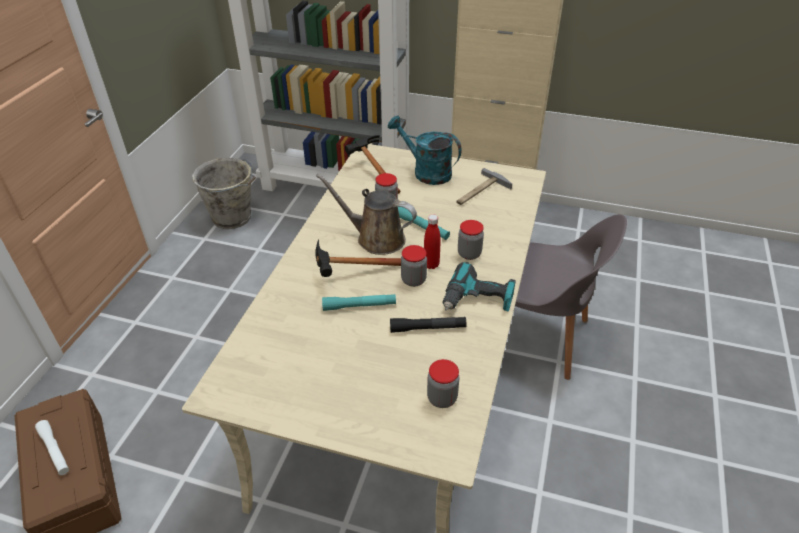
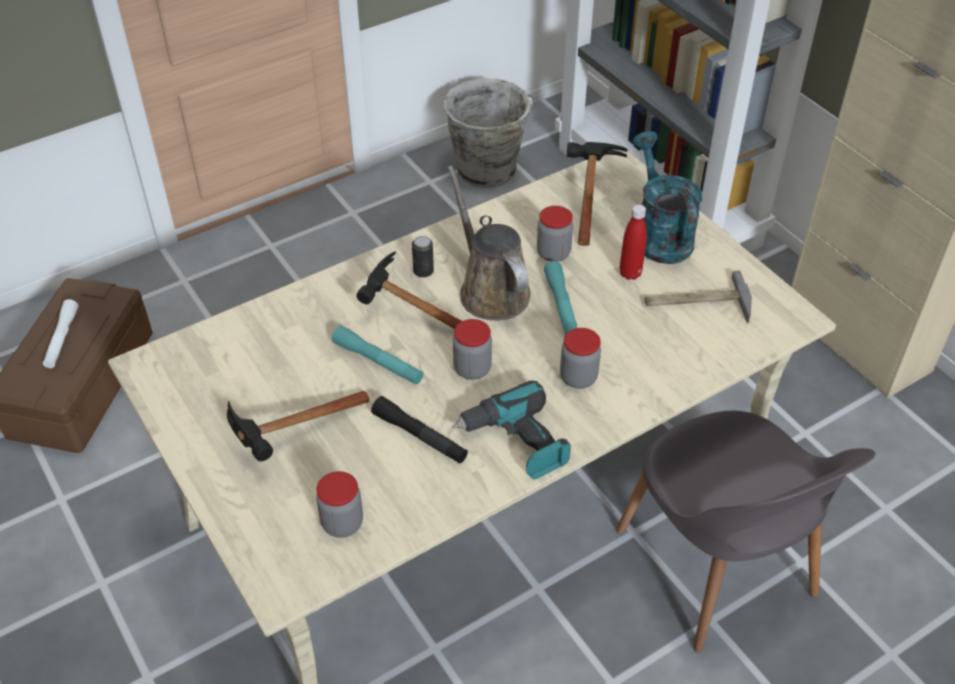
camera: 40 degrees right, 5 degrees up
(328, 248) = (423, 271): none -> can
(359, 376) = (290, 440): none -> hammer
(431, 264) = (515, 363): red bottle -> red bottle (630, 273)

